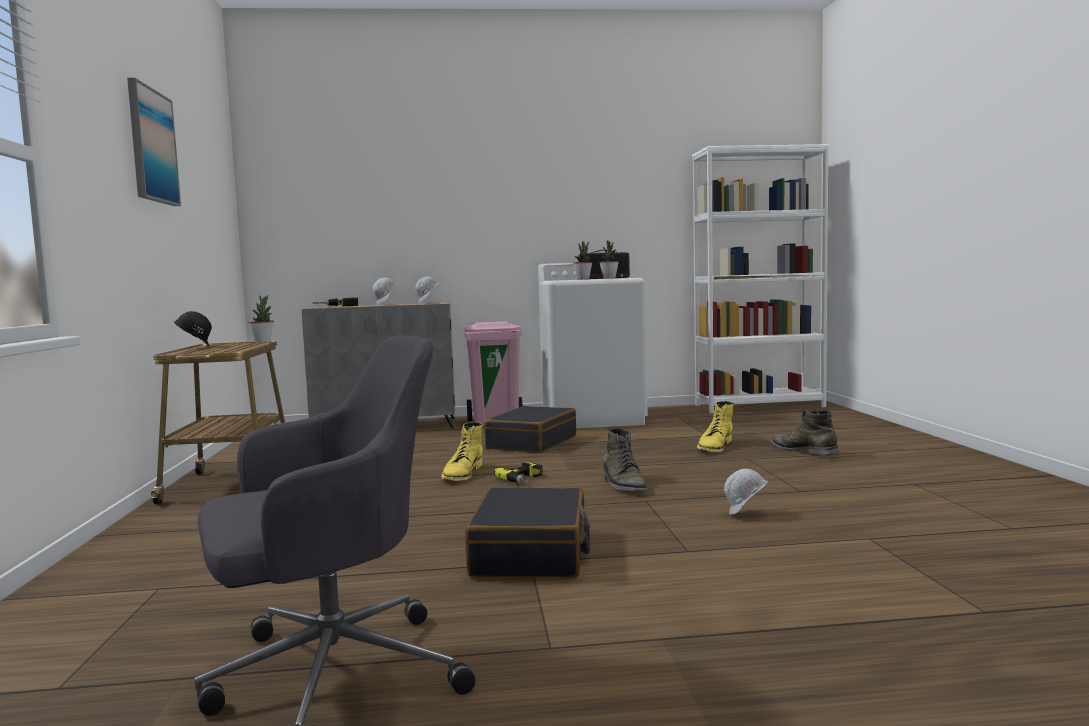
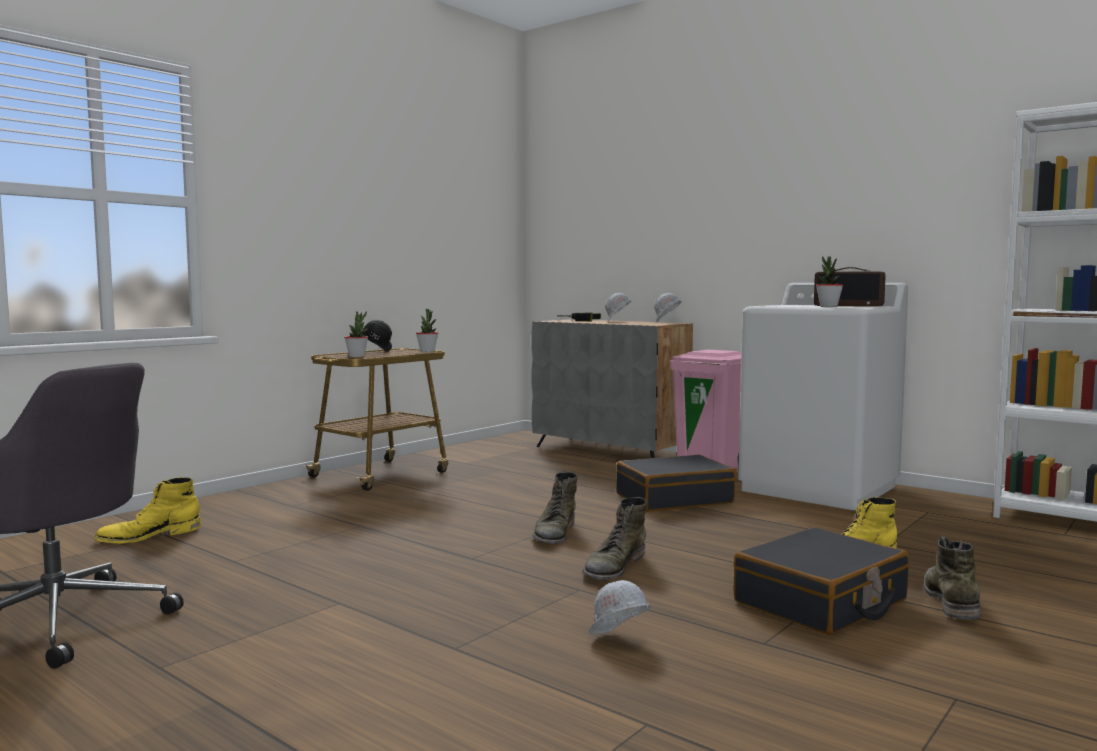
camera: 45 degrees right, 0 degrees up
(152, 146) = (367, 178): picture -> none
(462, 473) = (528, 511): yellow boot -> yellow boot (149, 536)
(527, 480) = (554, 533): power drill -> green boot
(531, 553) = (361, 596): black suitcase -> black suitcase (821, 602)
(583, 279) = (797, 306): potted plant -> potted plant (357, 356)

